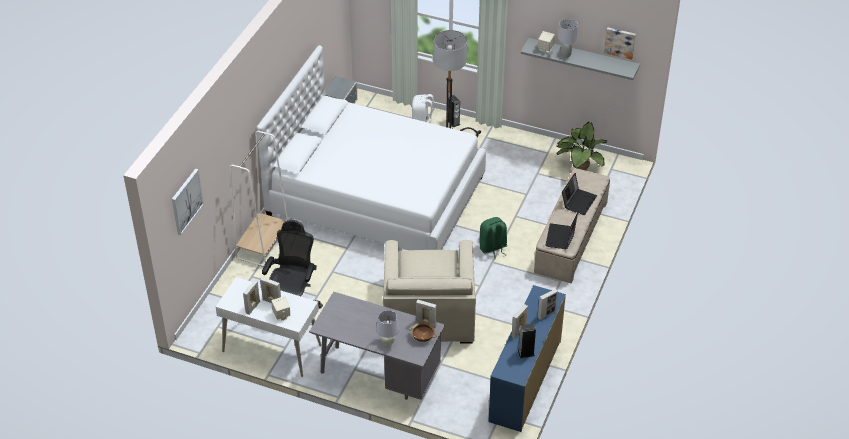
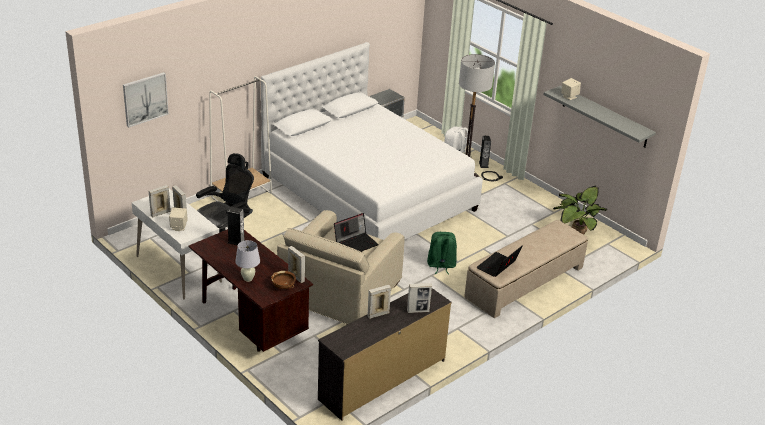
camera: 25 degrees right, 10 degrees down
(378, 375) = (250, 323): grey desk -> brown desk
(524, 380) = (382, 379): blue dresser -> black dresser
(526, 353) = (369, 334): speaker -> speaker (236, 242)
(565, 55) = (585, 106): grey table lamp -> none
(578, 201) = (539, 245): laptop -> laptop (356, 243)
(620, 42) = (640, 103): picture -> none

